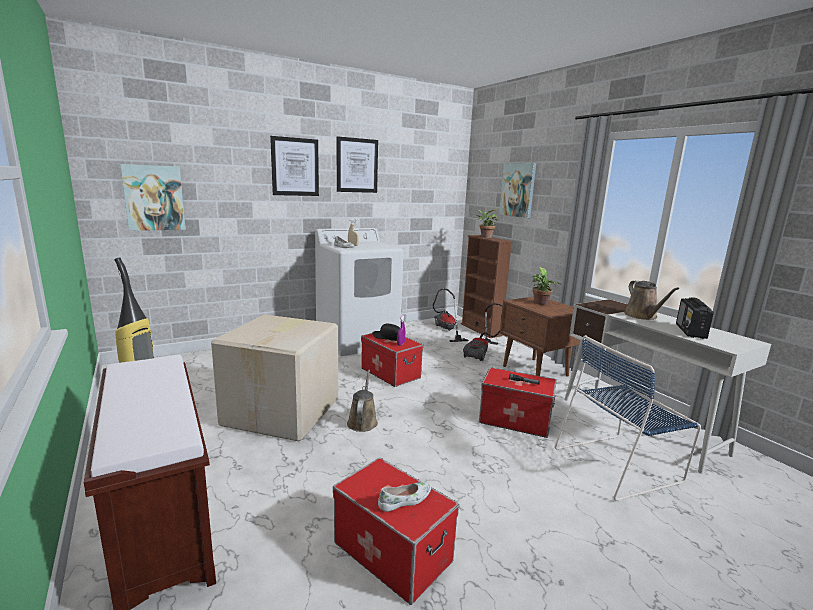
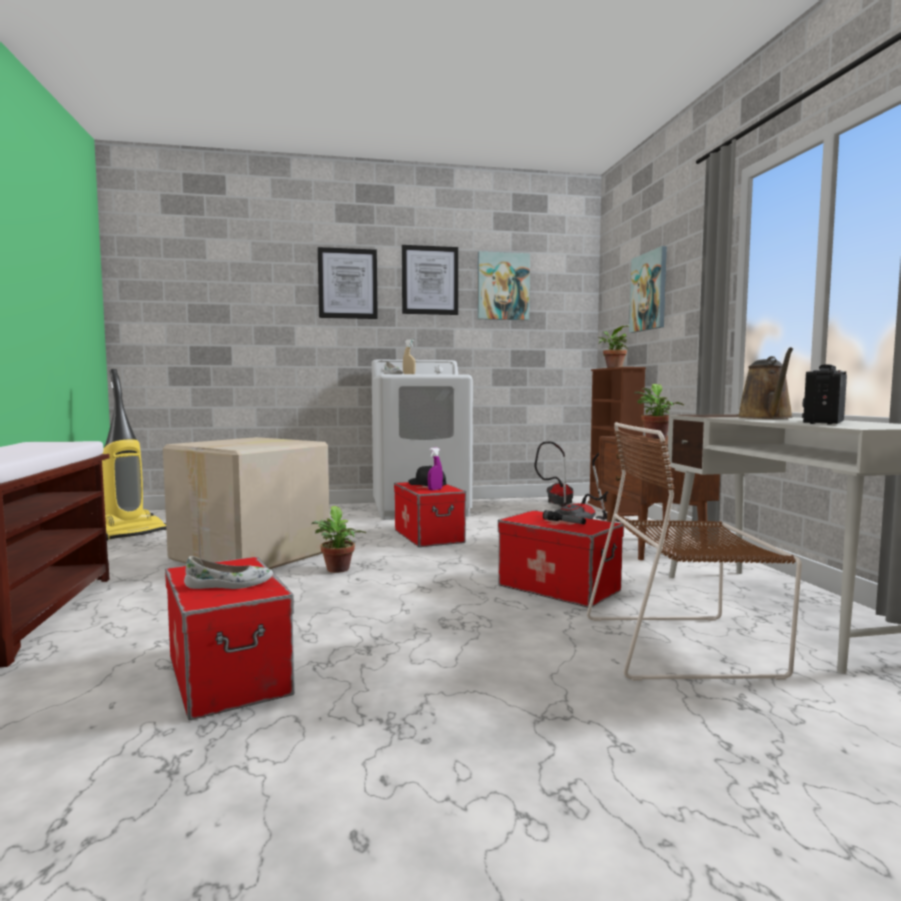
camera: 20 degrees right, 10 degrees down
(154, 198) = (183, 320): picture -> picture (503, 286)
(362, 421) = (338, 570): brown watering can -> potted plant
(619, 464) = (685, 645): blue chair -> brown chair

